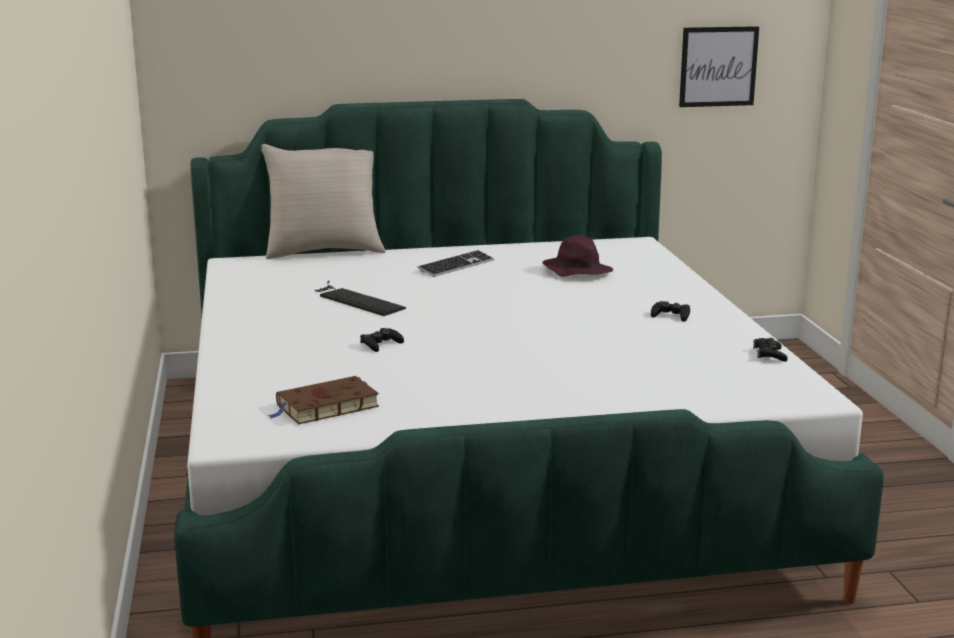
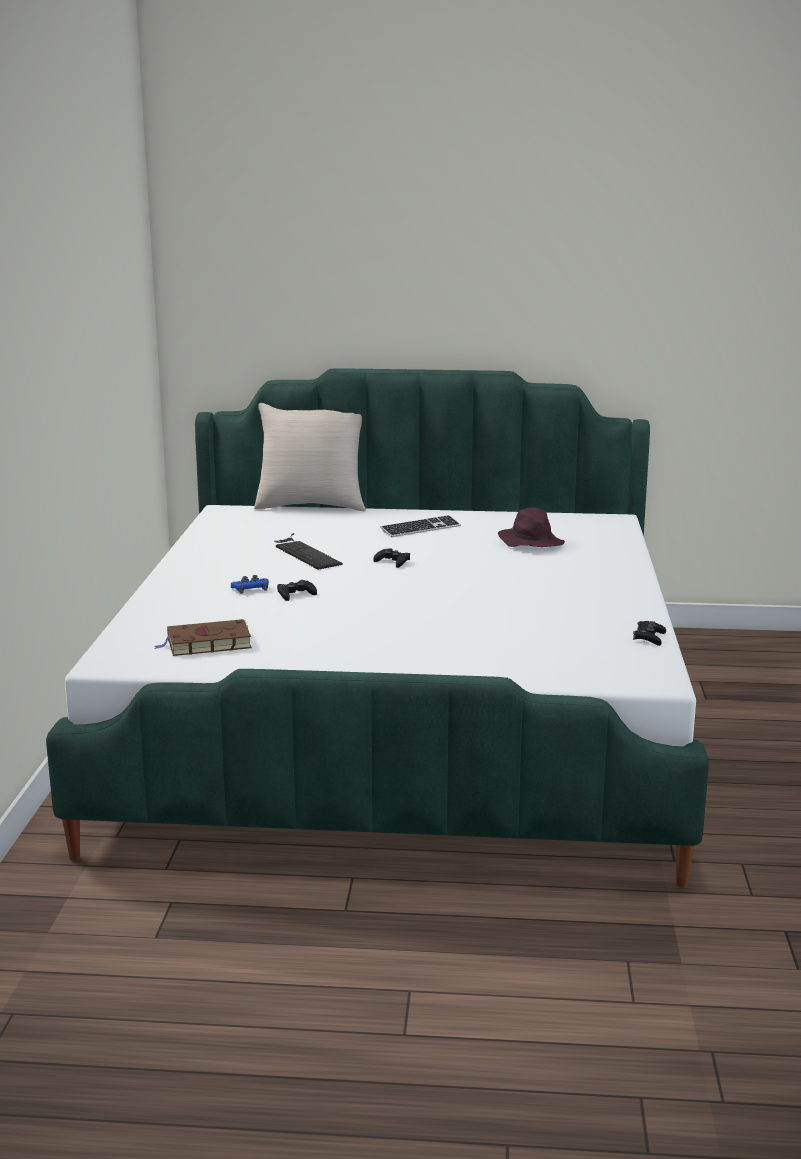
camera: 15 degrees right, 0 degrees up
(327, 343) = (250, 589): none -> blue game controller
(671, 315) = (585, 592): black game controller -> black game controller (392, 562)
(718, 66) = (720, 347): picture -> none

